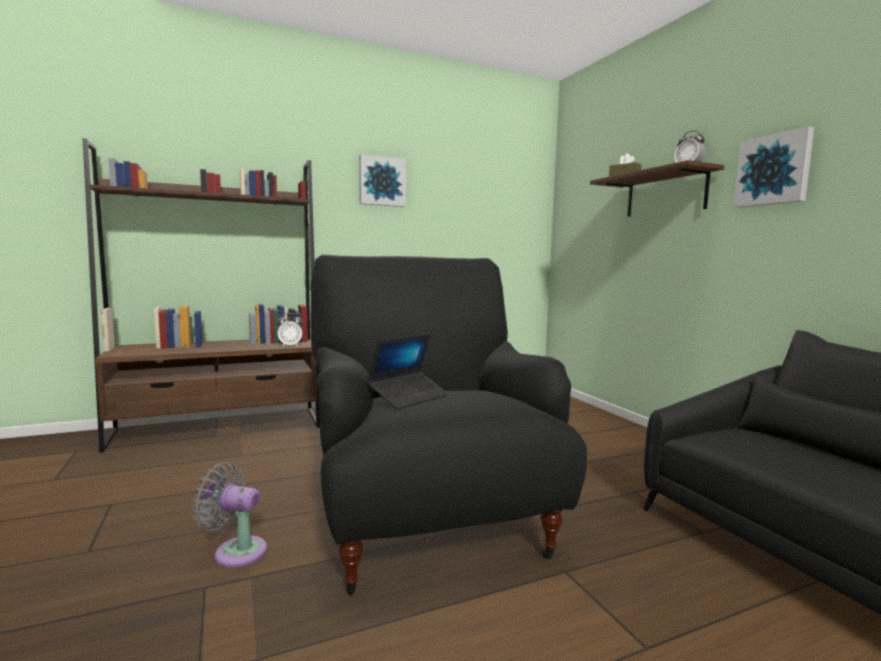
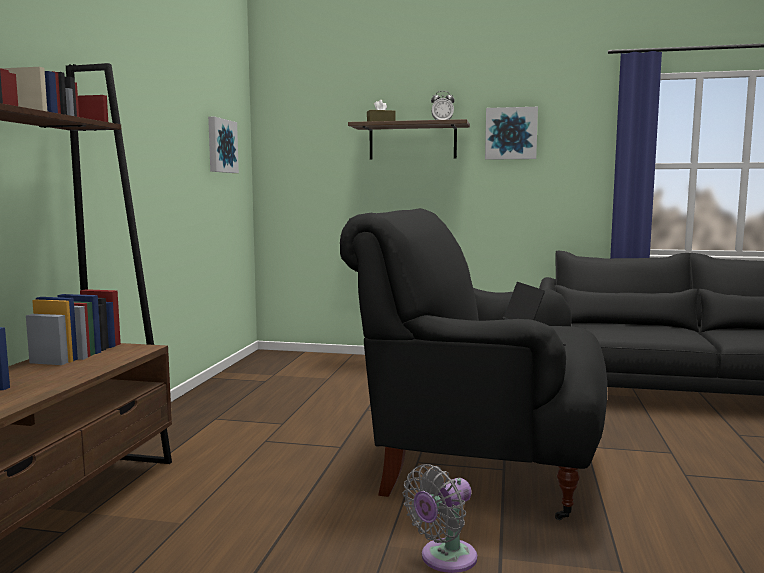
camera: 55 degrees left, 0 degrees up
(290, 346) = (133, 352): alarm clock -> none
(382, 181) = (133, 98): picture -> picture (221, 146)

